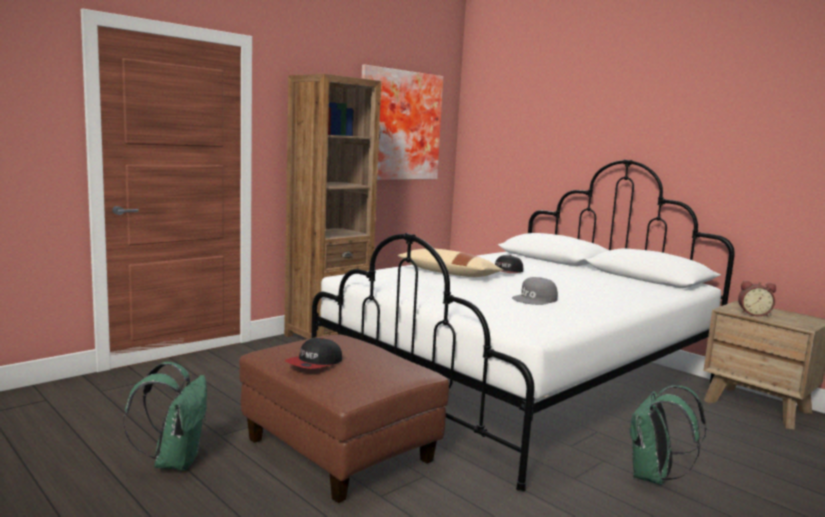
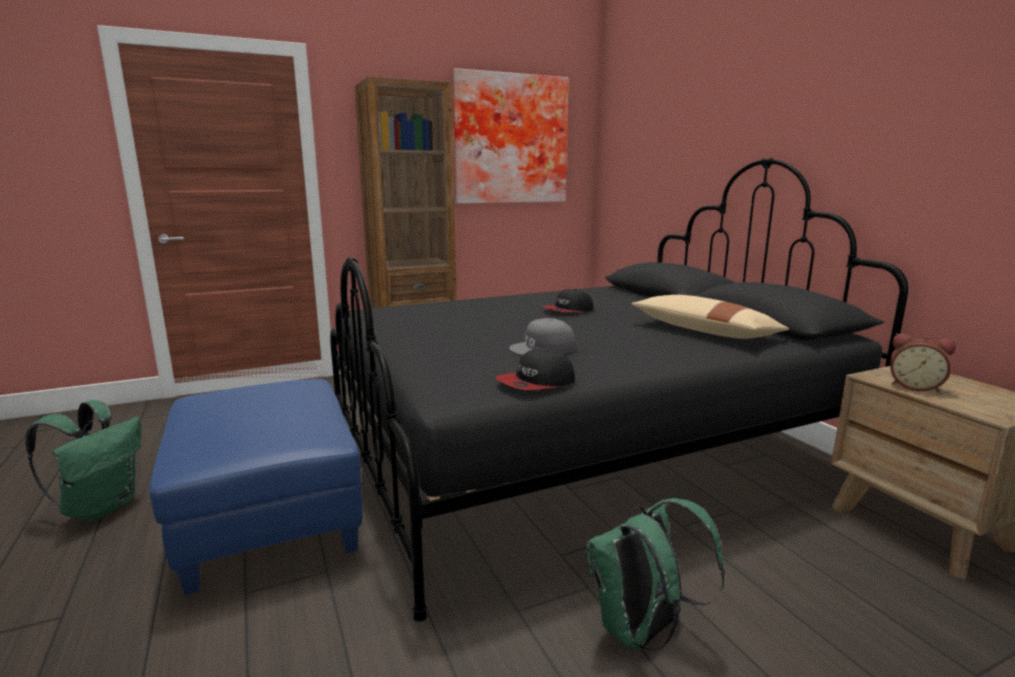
camera: 20 degrees right, 5 degrees up
(314, 363) = (211, 416): cap -> cap (536, 383)
(340, 451) = (270, 520): brown ottoman -> blue ottoman
(449, 274) = (489, 311): beige pillow -> beige pillow (704, 331)
(522, 383) = (580, 451): white bed -> black bed

